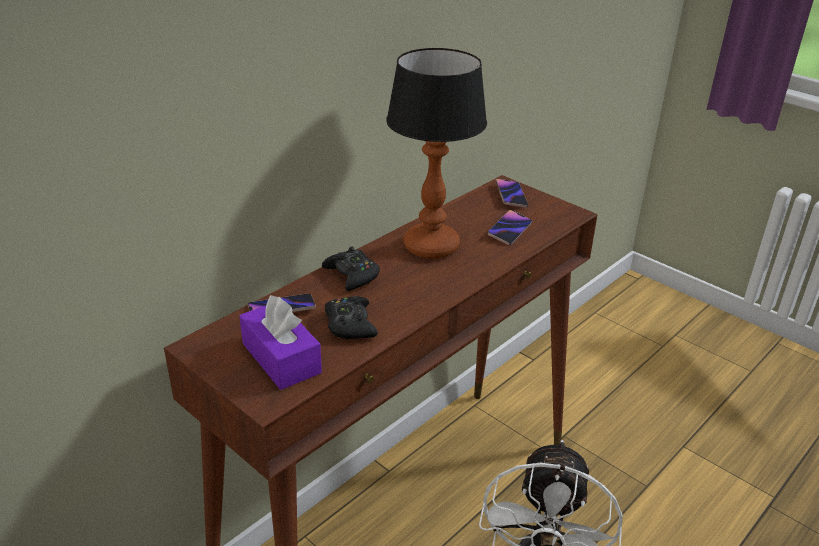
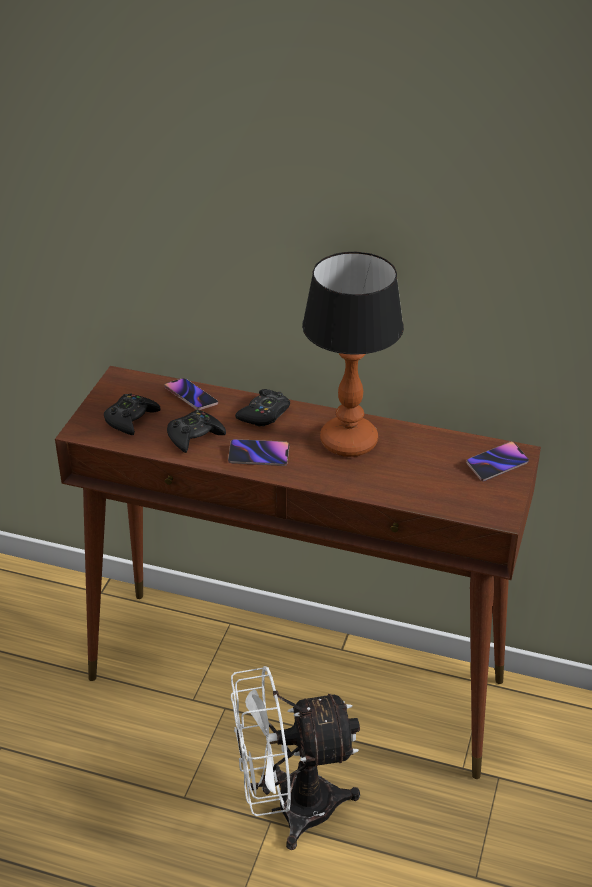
camera: 65 degrees right, 5 degrees up
(281, 358) = (131, 419): purple tissue box -> black game controller
(509, 230) = (422, 481): phone -> phone (258, 455)

